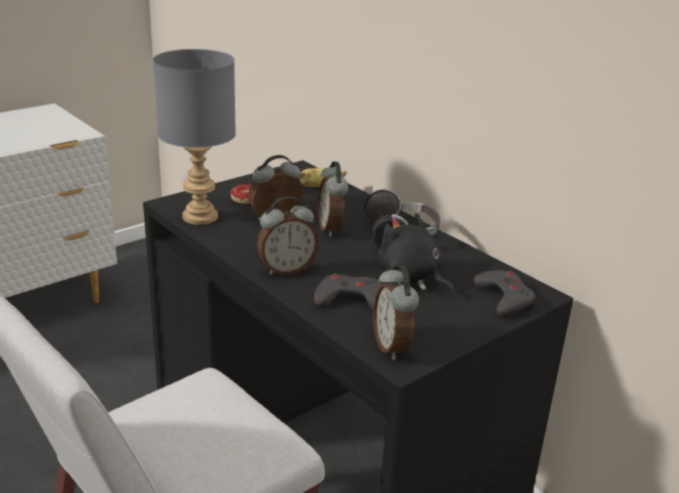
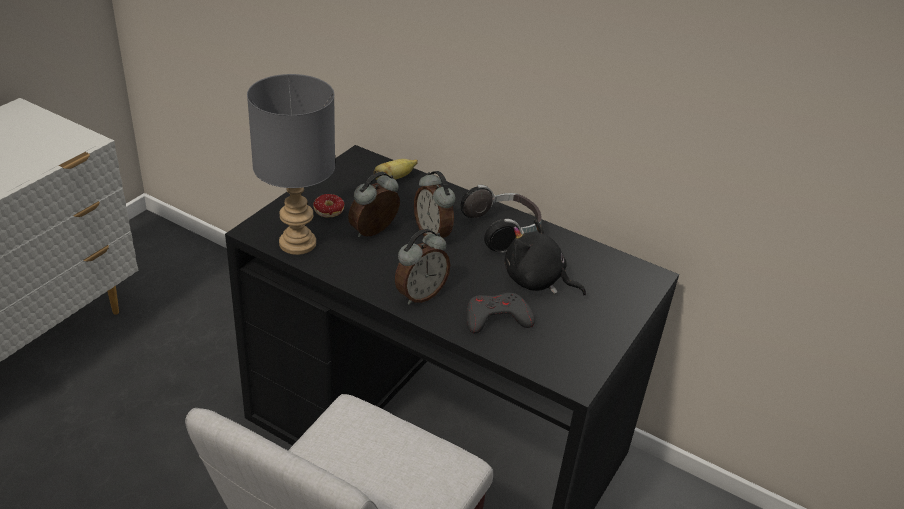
camera: 20 degrees left, 10 degrees up
(392, 346) = (560, 364): alarm clock -> none
(504, 298) = (624, 287): grey game controller -> none

